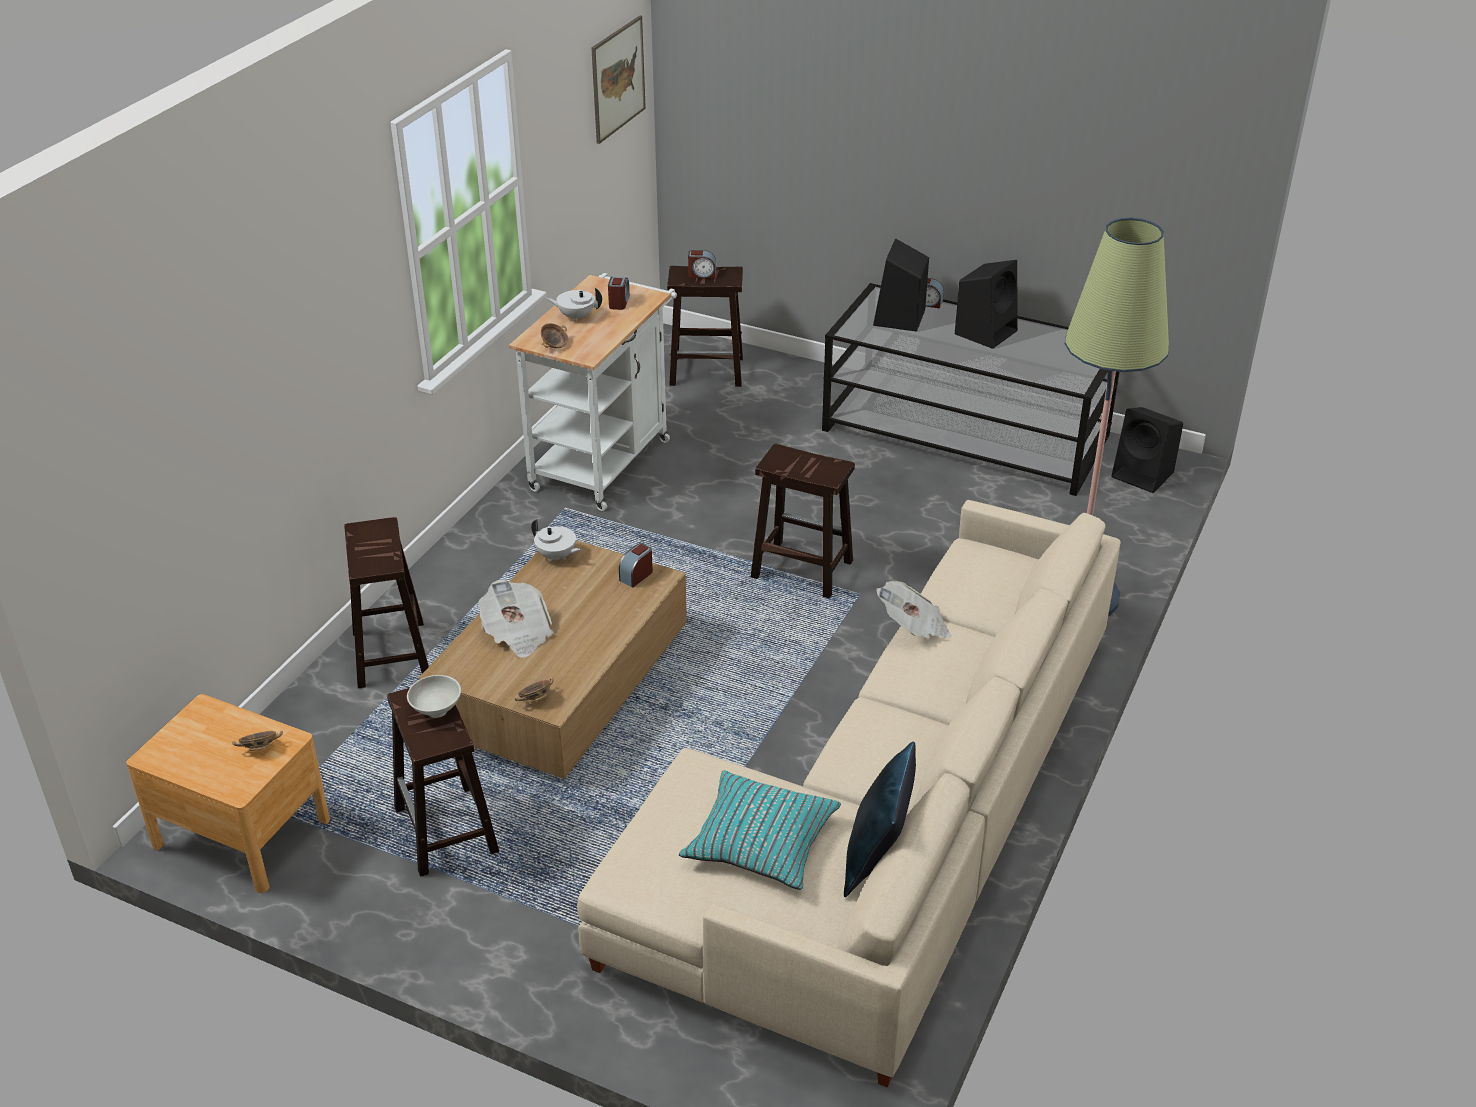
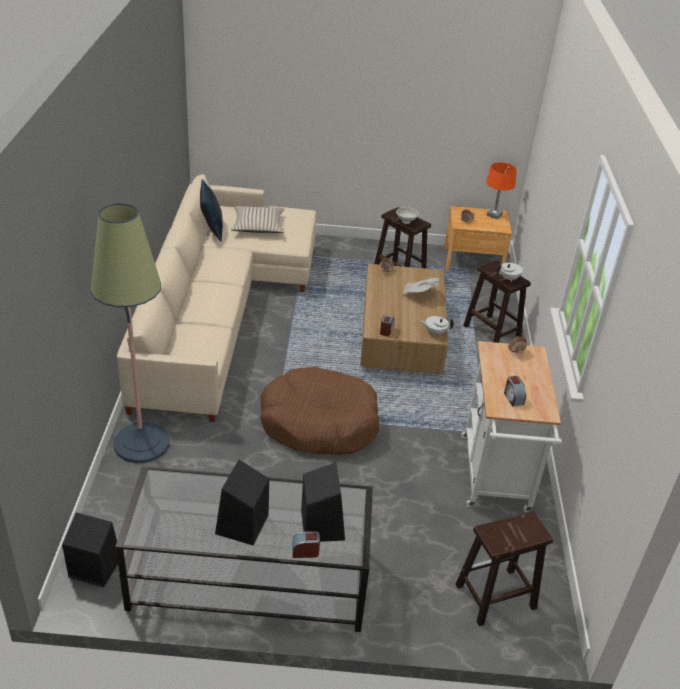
camera: 155 degrees right, 0 degrees up
(173, 754) = (494, 215): none -> orange table lamp
(576, 316) = (528, 378): white teapot -> white teapot (509, 278)
(618, 79) = (644, 404): picture -> none
(702, 274) = (517, 533): alarm clock -> none
(760, 841) = (258, 225): turquoise pillow -> beige pillow
(800, 569) = (319, 423): brown stool -> brown dog bed
(913, 627) = (226, 312): newspaper -> none

